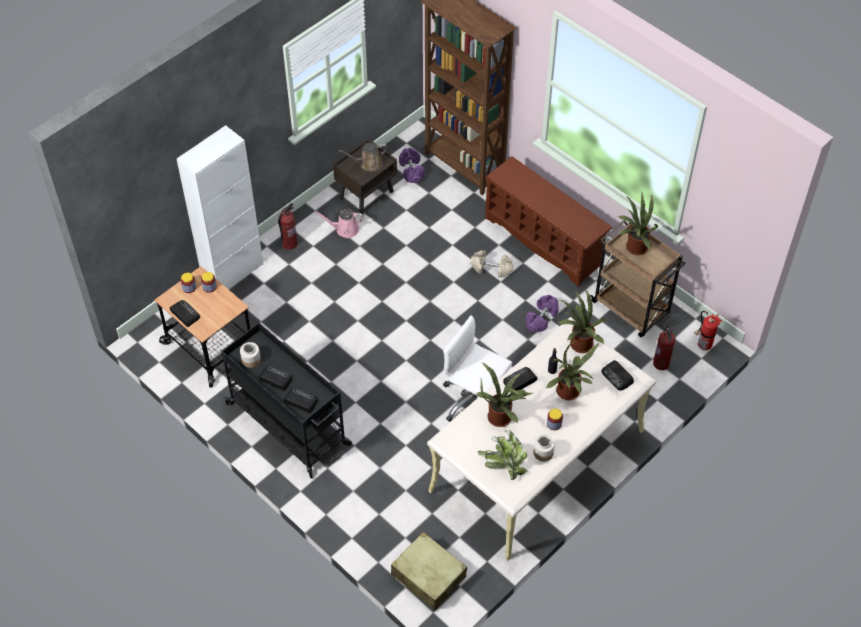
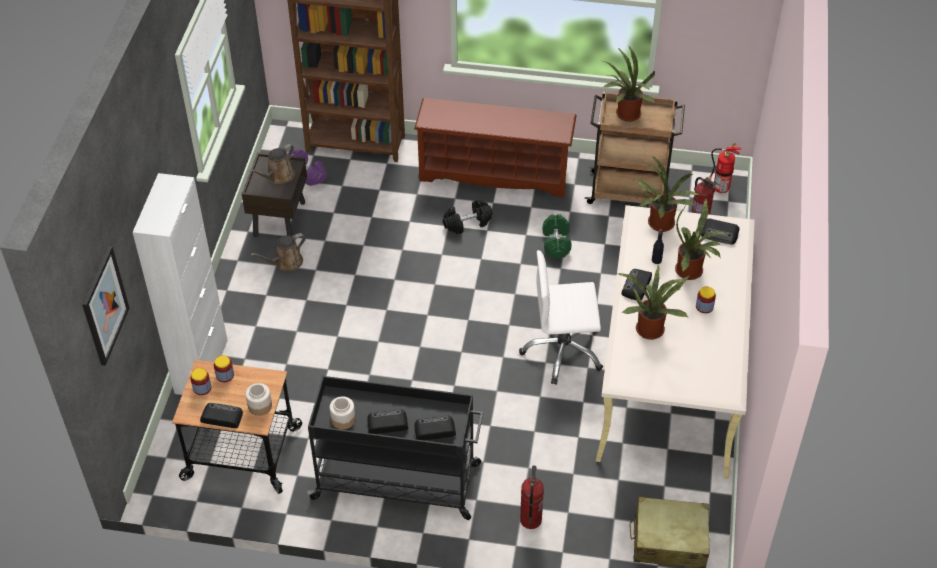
camera: 35 degrees left, 5 degrees down
(127, 199) = (104, 305): none -> picture
(289, 243) = (238, 306): fire extinguisher -> fire extinguisher (530, 520)
(345, 229) = (286, 262): pink watering can -> brown watering can
(491, 268) = (467, 223): beige dumbbell -> black dumbbell
(503, 465) = (695, 371): potted plant -> none
(541, 319) = (556, 243): purple dumbbell -> green dumbbell
(543, 452) = (719, 338): jar -> jar (259, 406)

